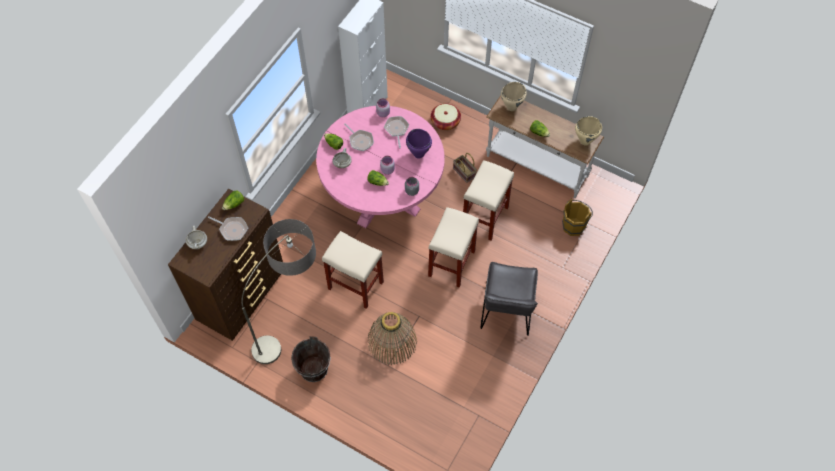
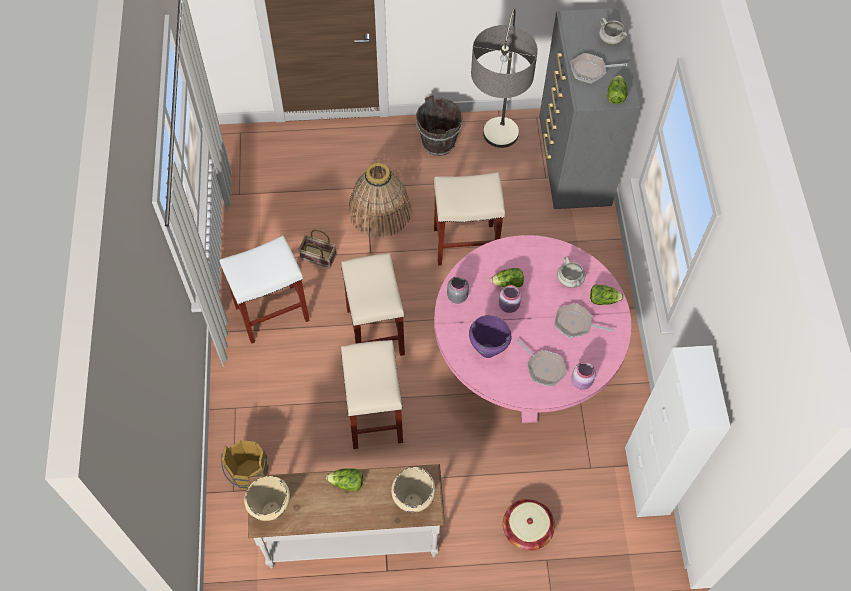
camera: 145 degrees right, 0 degrees up
(243, 296) = (572, 166): brown dresser -> grey dresser
(465, 172) = (443, 464): basket -> basket (317, 257)
(506, 313) = (272, 312): grey chair -> white stool

